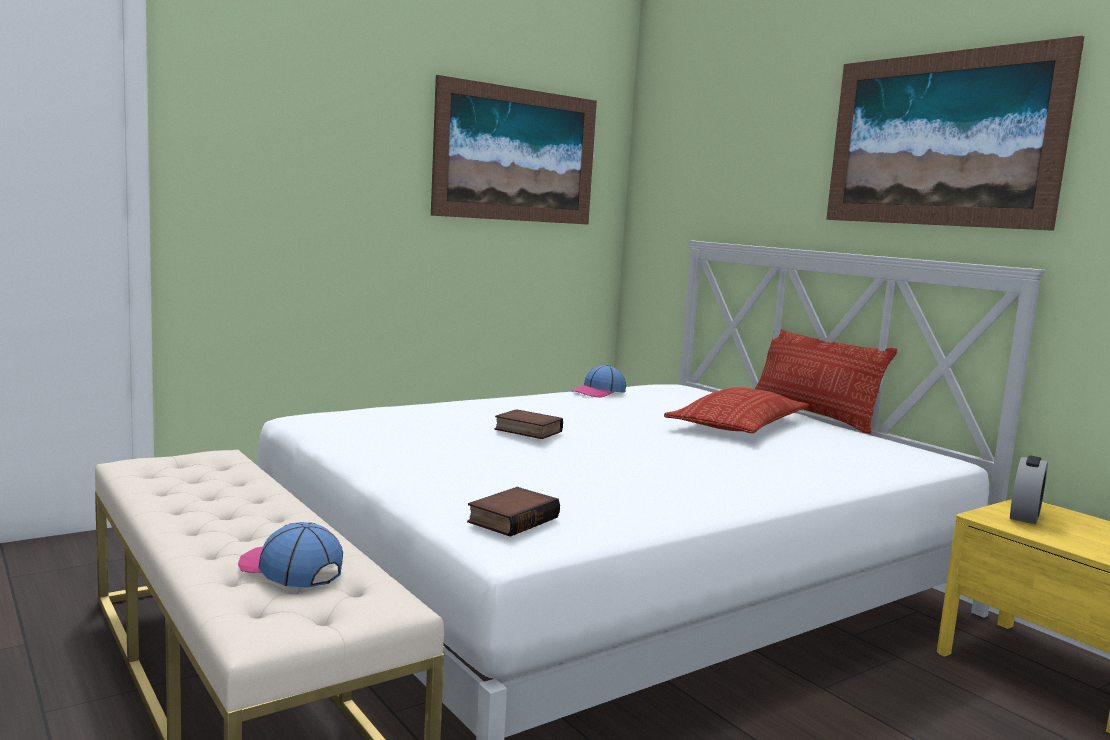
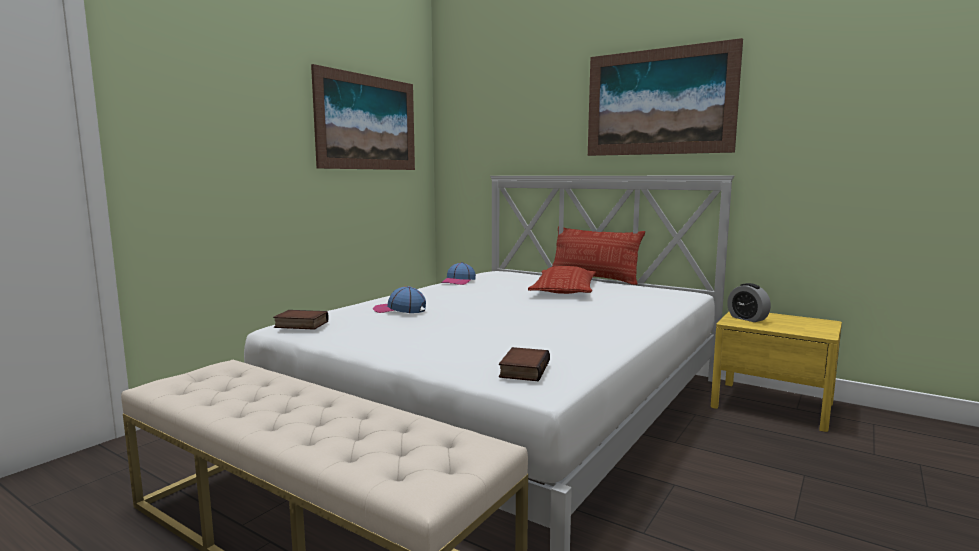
camera: 20 degrees left, 0 degrees up
(290, 568) = (387, 437): cap -> cap (399, 310)
(526, 431) = (453, 311): book -> book (300, 325)
(1024, 516) = (747, 318): alarm clock -> alarm clock turned 135 degrees clockwise

